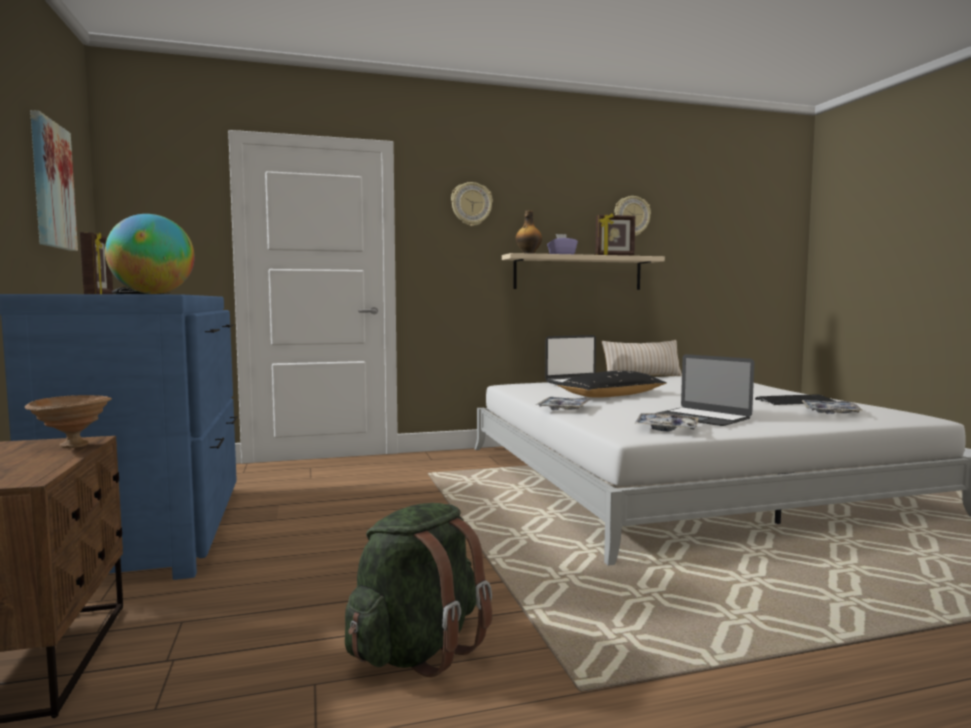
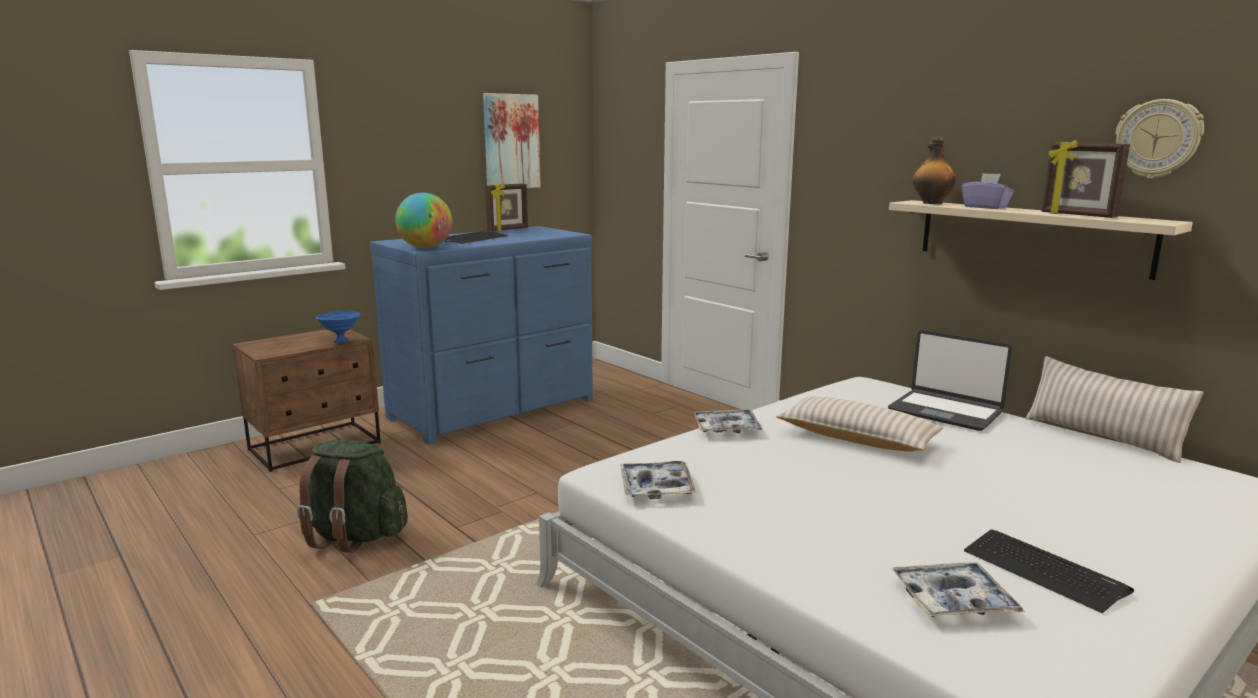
camera: 65 degrees right, 10 degrees up
(72, 446) = (340, 341): brown bowl -> blue bowl
(471, 204) = (878, 127): wall clock -> none
(611, 396) = (857, 438): black pillow -> beige pillow
(701, 417) = (754, 500): laptop -> none

